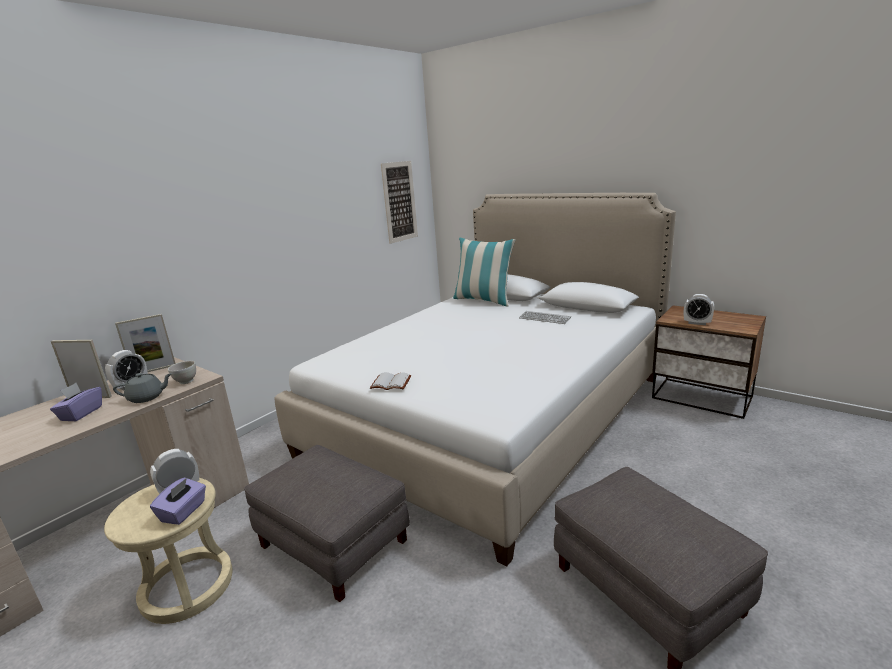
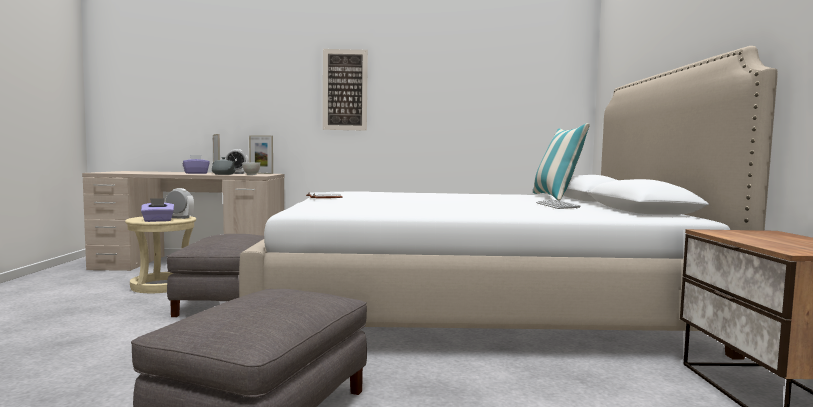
camera: 50 degrees right, 15 degrees down
(399, 202) = (540, 100): picture -> picture (345, 90)
(697, 323) = (737, 237): alarm clock -> none

